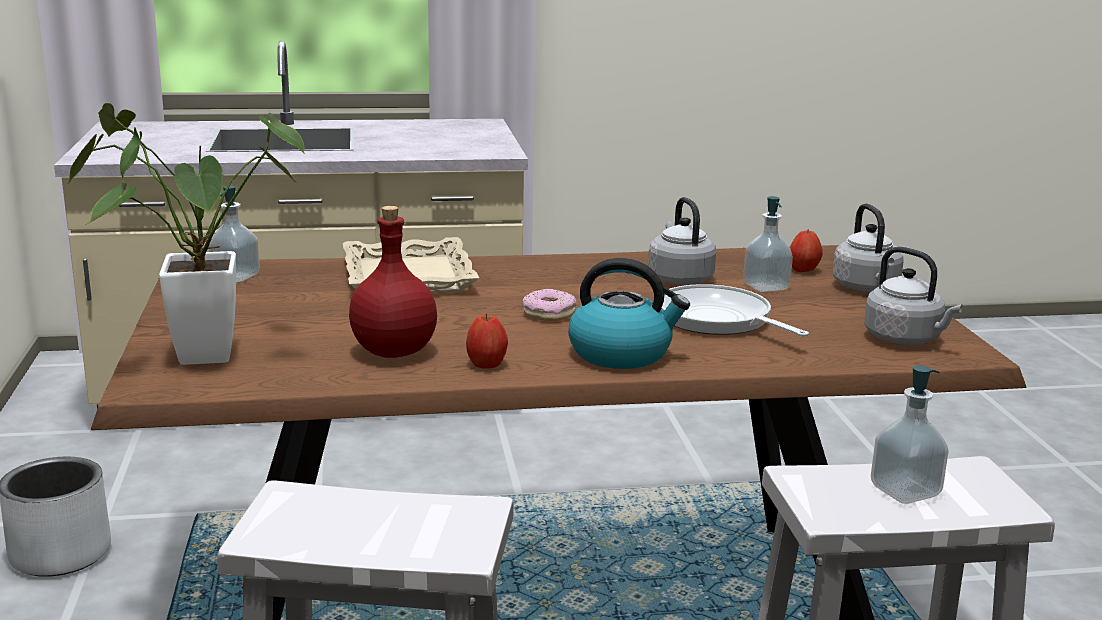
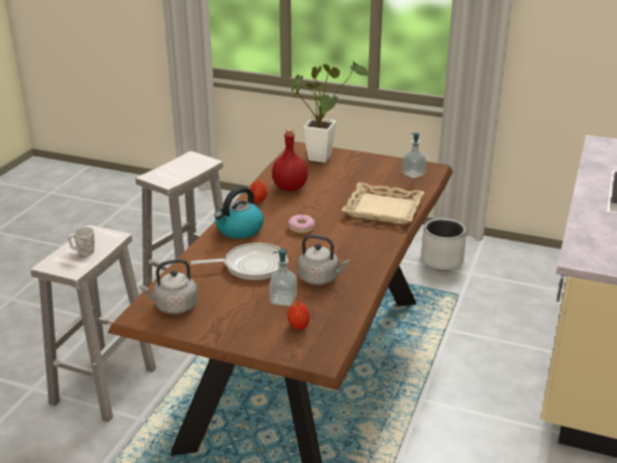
camera: 120 degrees right, 10 degrees up
(867, 288) = (249, 334): grey kettle -> none
(905, 491) = (83, 252): soap dispenser -> white mug

